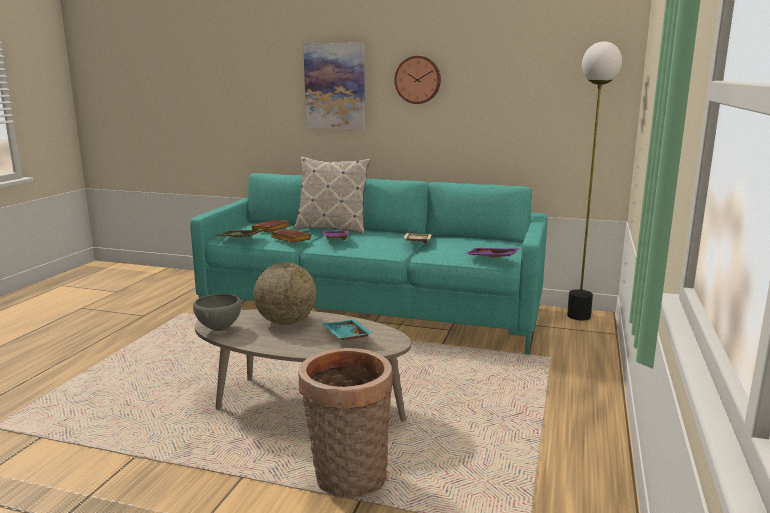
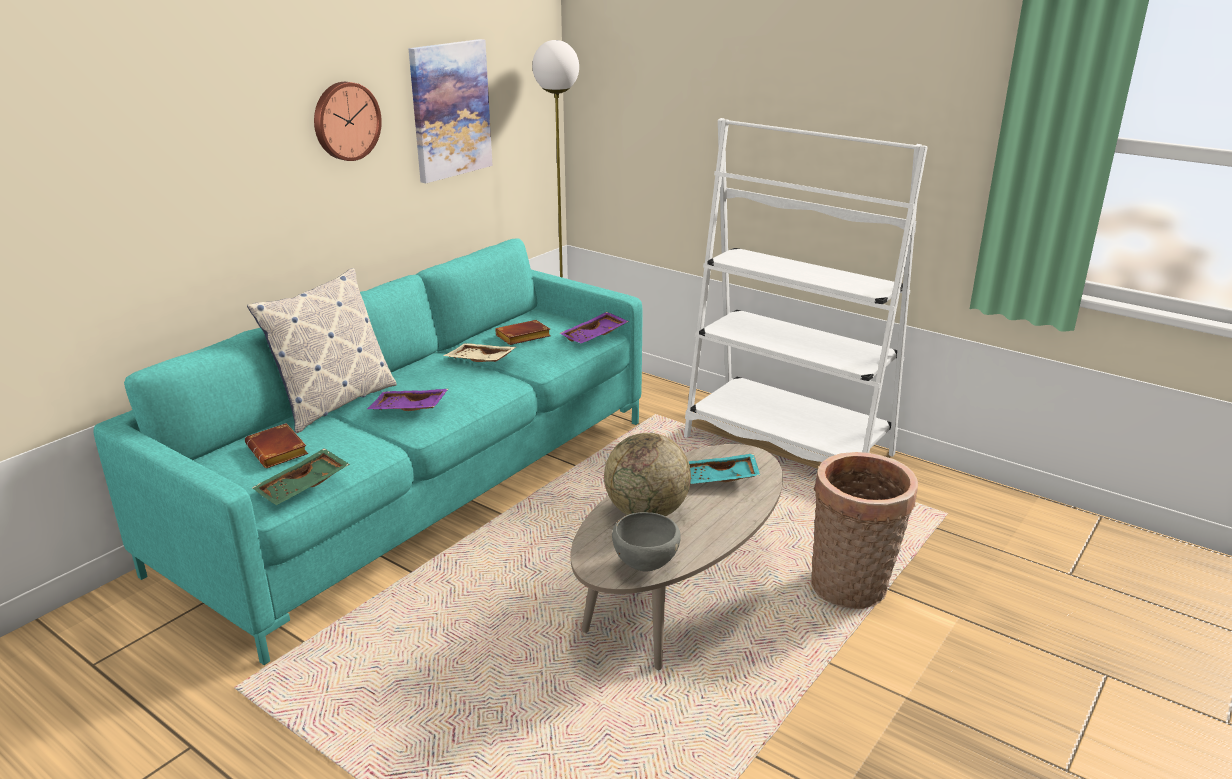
camera: 70 degrees left, 10 degrees up
(289, 239) = (363, 443): brown book -> brown book (522, 338)
(335, 86) = (216, 158): picture -> picture (450, 110)
(568, 422) = (788, 446): none -> white bookcase

